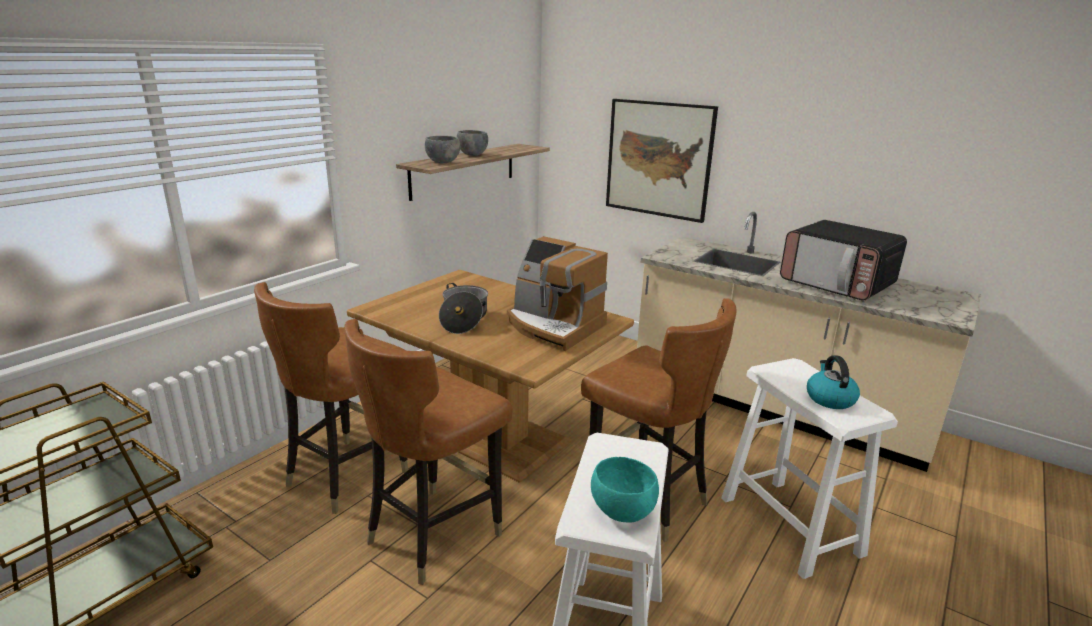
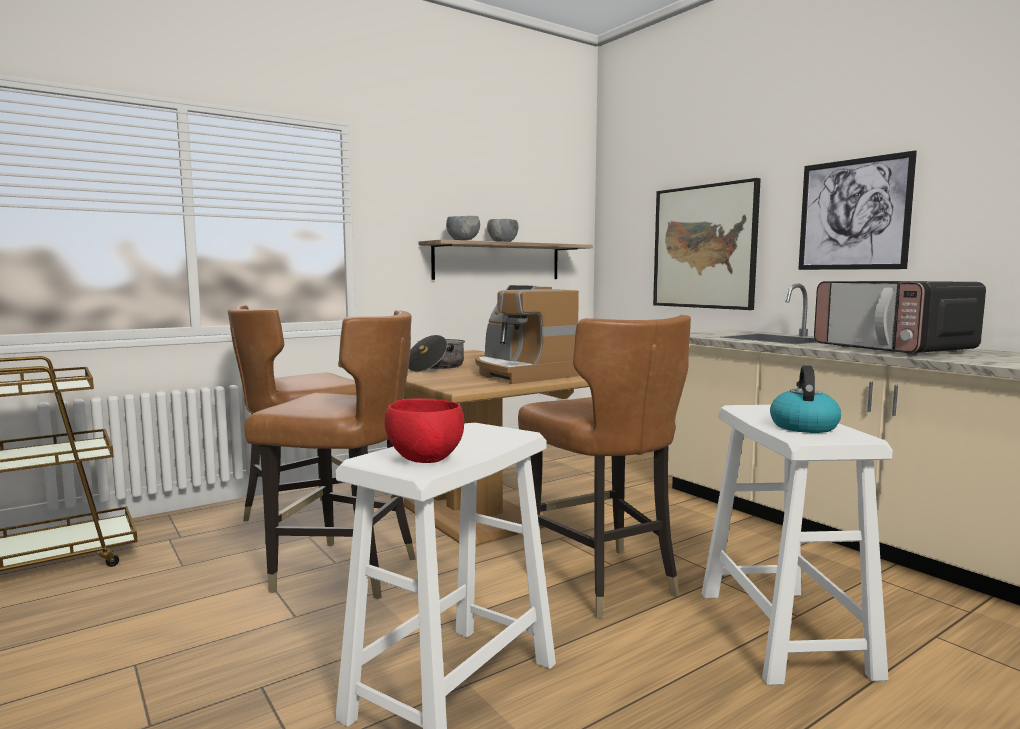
camera: 20 degrees right, 15 degrees down
(433, 534) = (344, 572): brown chair -> brown chair turned 135 degrees counterclockwise
(622, 513) = (424, 459): turquoise bowl -> red bowl
(800, 155) = (853, 214): none -> picture

